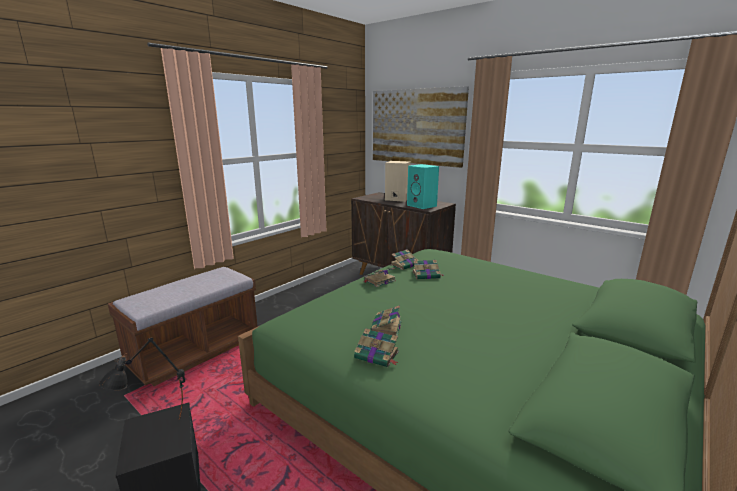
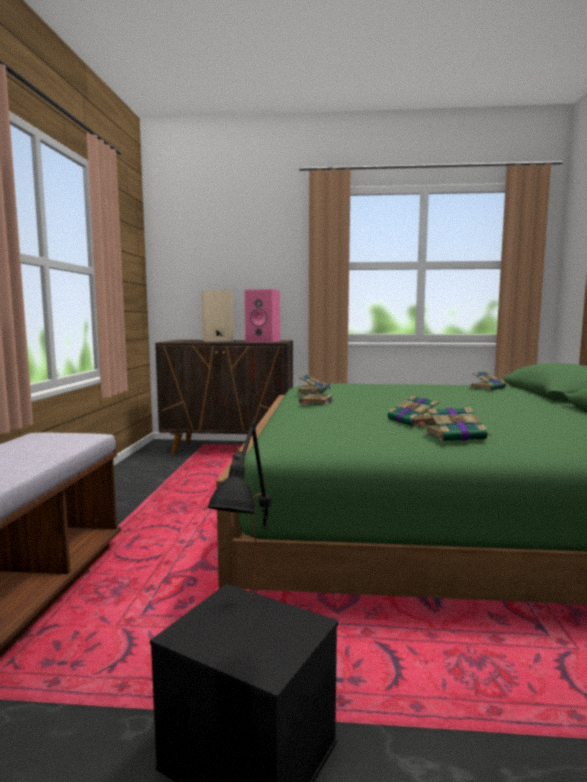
camera: 35 degrees left, 10 degrees down
(416, 127) = (229, 250): picture -> none
(422, 205) = (264, 341): turquoise speaker -> pink speaker
(427, 275) = (354, 393): book -> book (488, 388)

